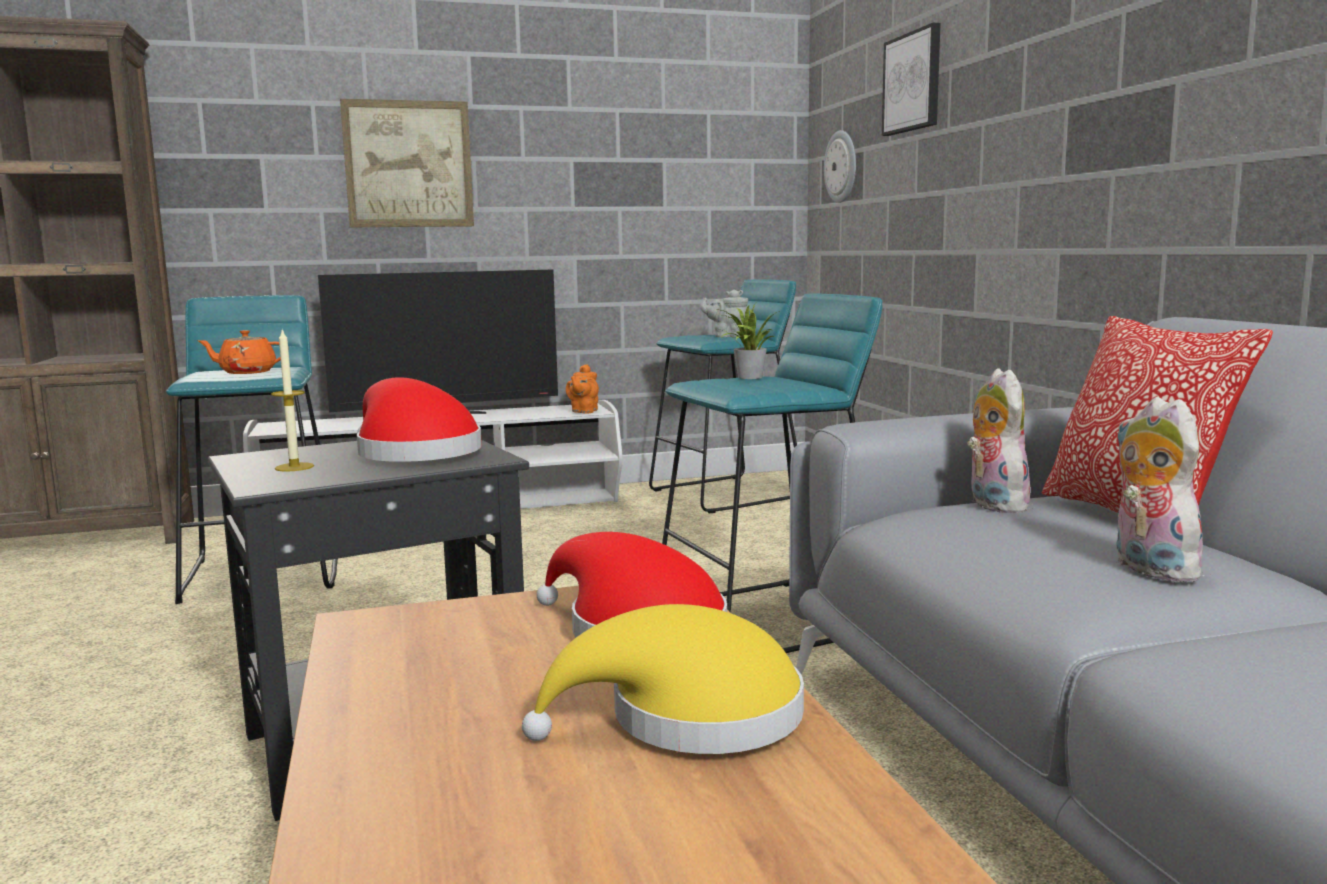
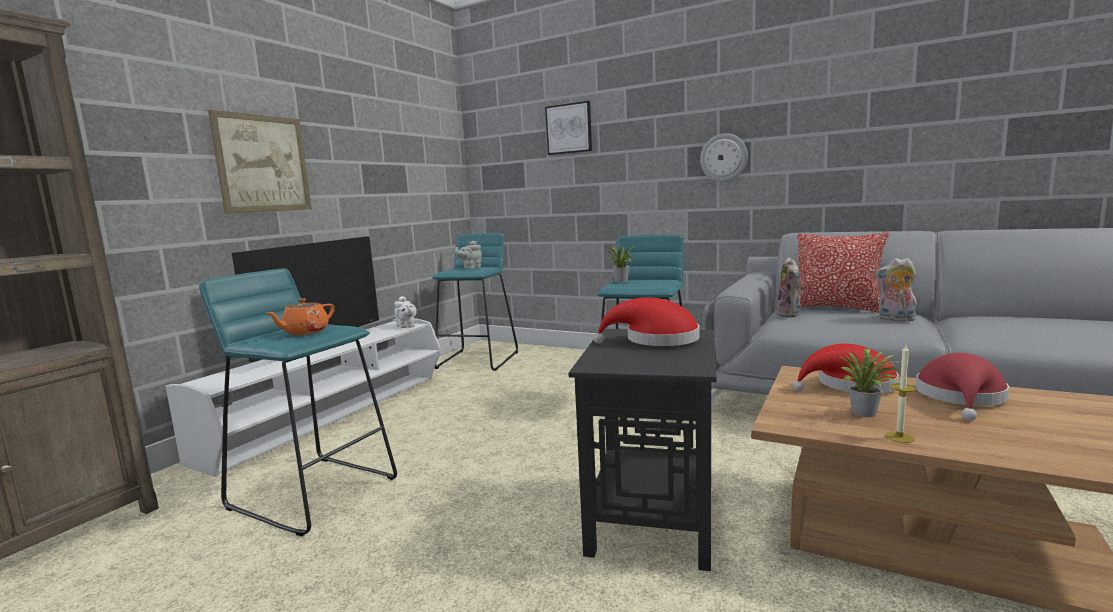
camera: 45 degrees left, 0 degrees up
(294, 467) = (651, 360): candle -> candle (899, 437)
(476, 662) = (866, 414): none -> potted plant
(583, 411) = (406, 326): orange teapot -> white teapot
(690, 718) = (961, 398): yellow hat -> red hat
(842, 166) = (505, 170): wall clock -> wall clock (723, 157)
(992, 505) = (790, 314): plush toy -> plush toy turned 120 degrees counterclockwise

